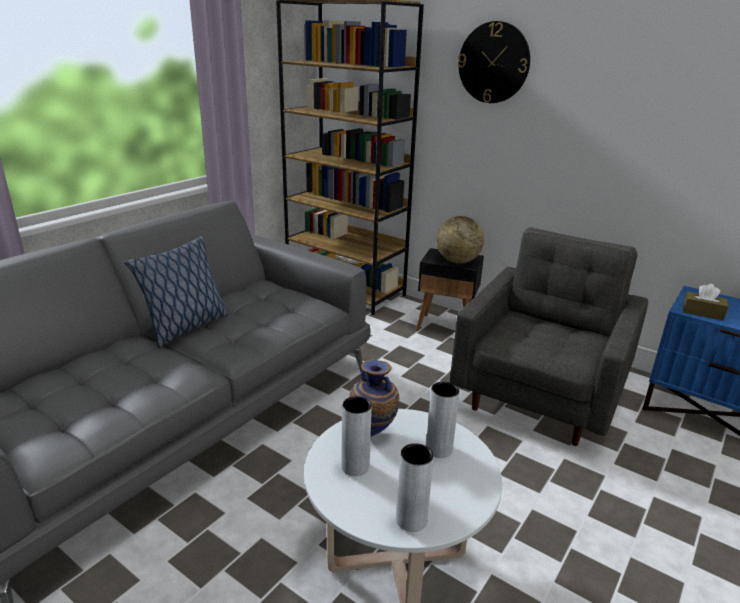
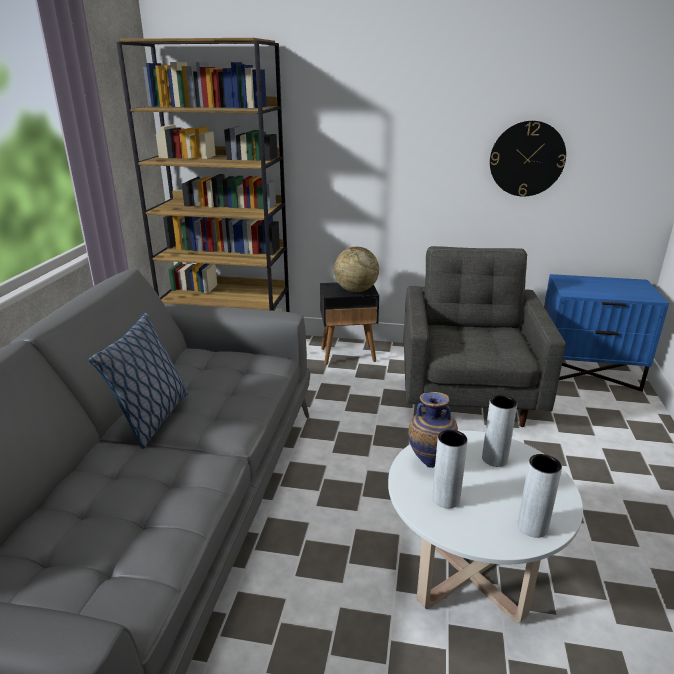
camera: 25 degrees left, 0 degrees up
(493, 63) = (359, 98): wall clock -> wall clock (527, 159)
(702, 312) = (582, 292): brown tissue box -> none

